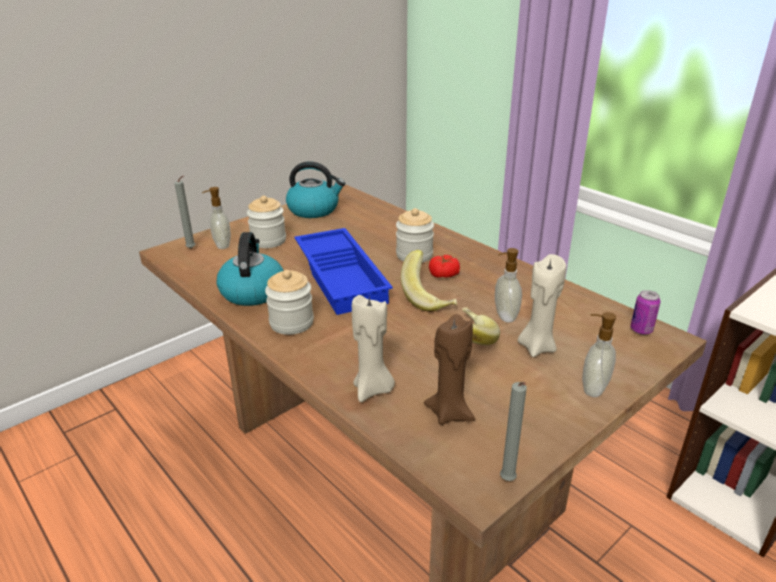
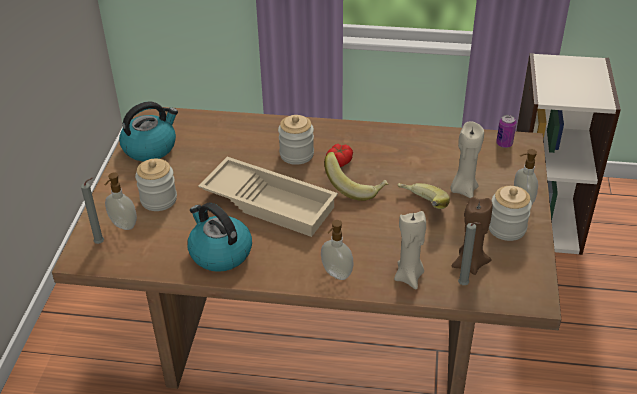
camera: 40 degrees left, 10 degrees up
(291, 323) = (289, 261): jar -> jar (506, 228)
(343, 277) = (270, 202): blue tray -> beige tray
(504, 316) = (419, 176): soap dispenser -> soap dispenser (336, 274)
(508, 481) = (543, 285): grey candle -> grey candle (464, 285)

